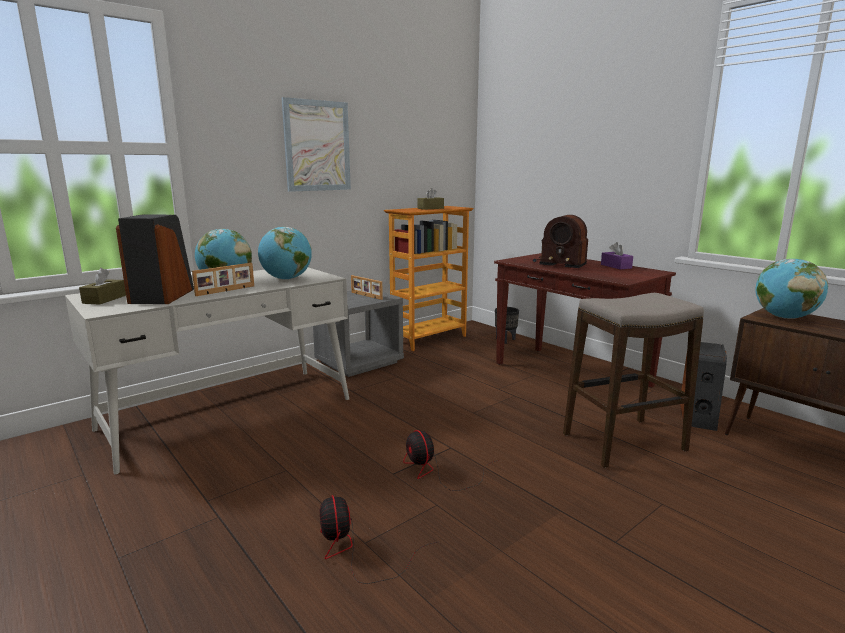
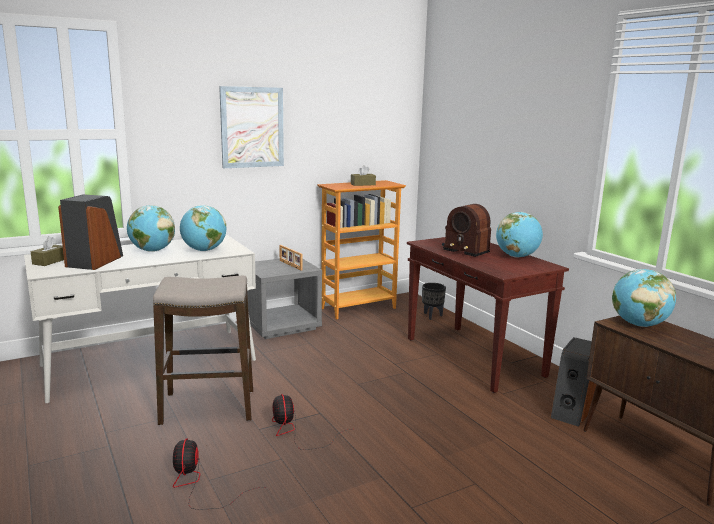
camera: 10 degrees right, 0 degrees up
(226, 291) = (146, 260): picture frame -> none
(616, 266) = (517, 256): purple tissue box -> globe
(624, 442) = (479, 427): stool -> stool (208, 407)

